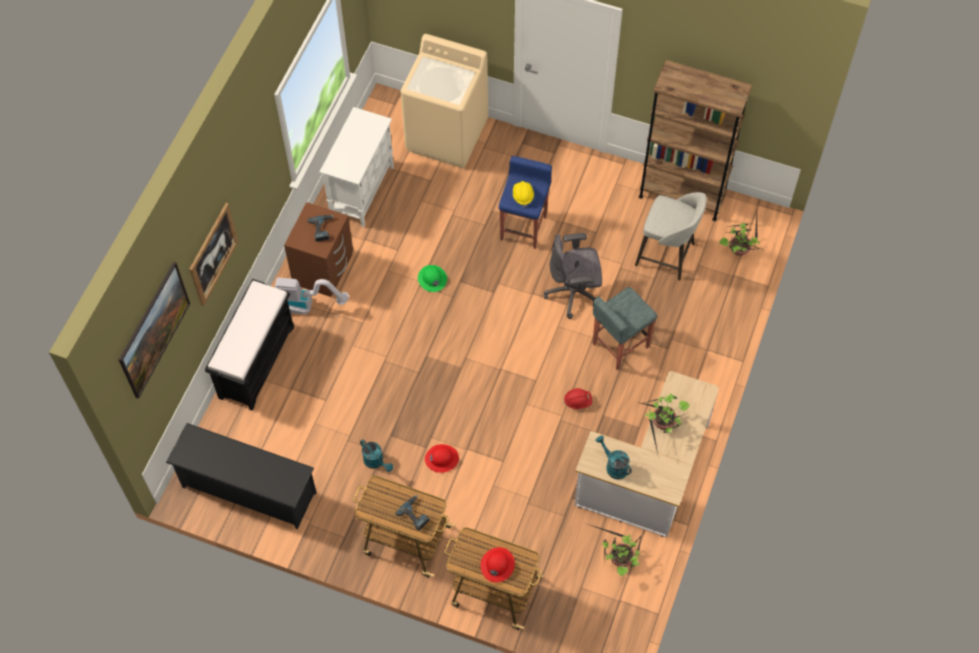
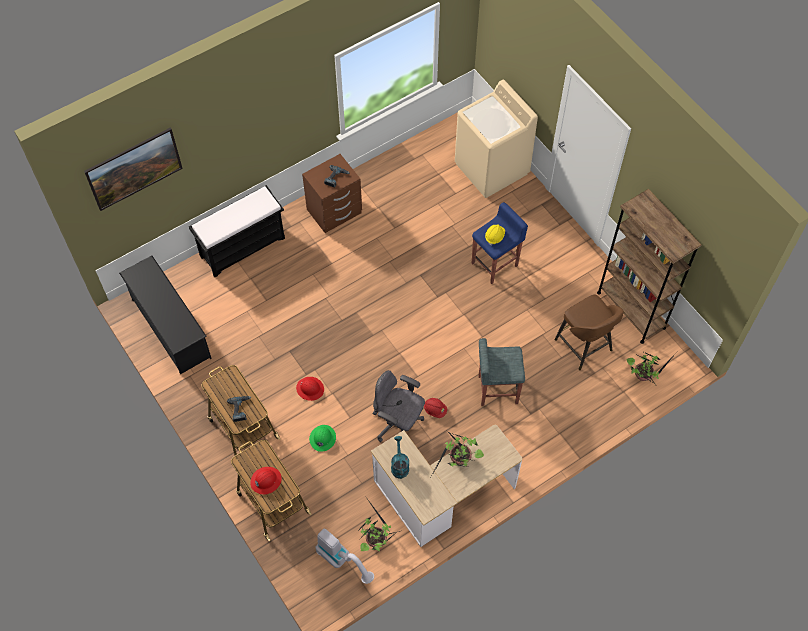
camera: 35 degrees right, 0 degrees up
(213, 254) = (223, 144): picture -> none
(308, 305) = (305, 230): vacuum cleaner -> vacuum cleaner (342, 560)
(362, 191) = (402, 173): white cabinet -> none
(376, 462) = (265, 363): turquoise watering can -> none
(432, 279) = (402, 262): green hard hat -> green hard hat (322, 438)
(574, 293) = (493, 332): grey office chair -> grey office chair (398, 424)
(667, 255) = (584, 346): grey stool -> brown stool

